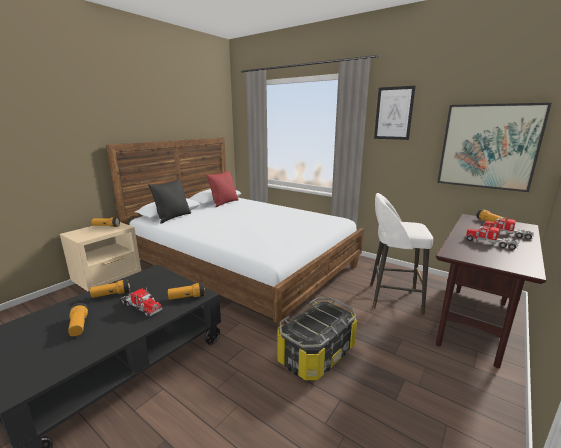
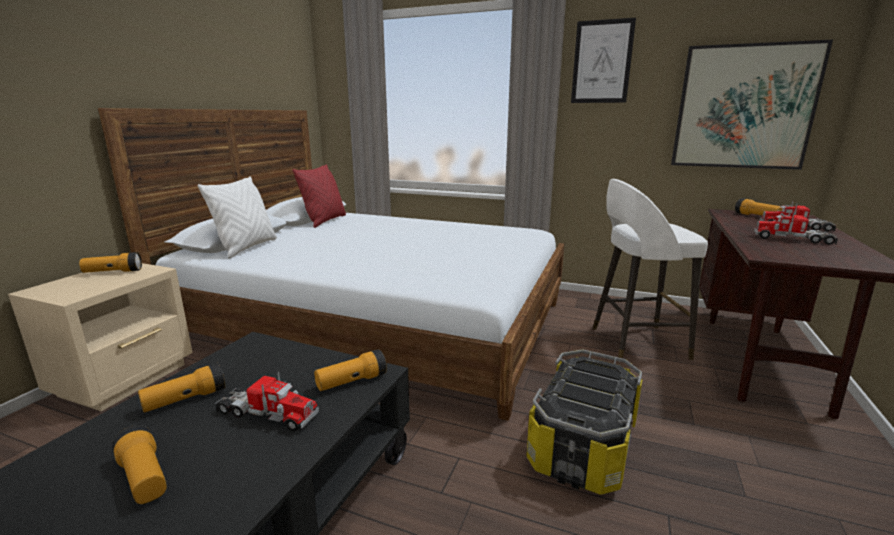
camera: 15 degrees left, 0 degrees up
(173, 217) = (247, 248): black pillow -> white pillow

